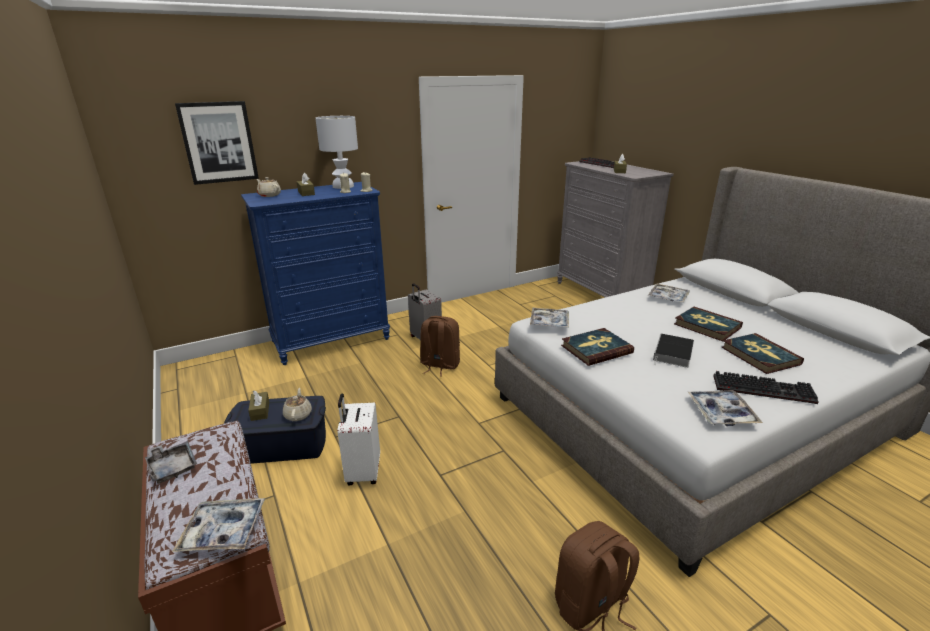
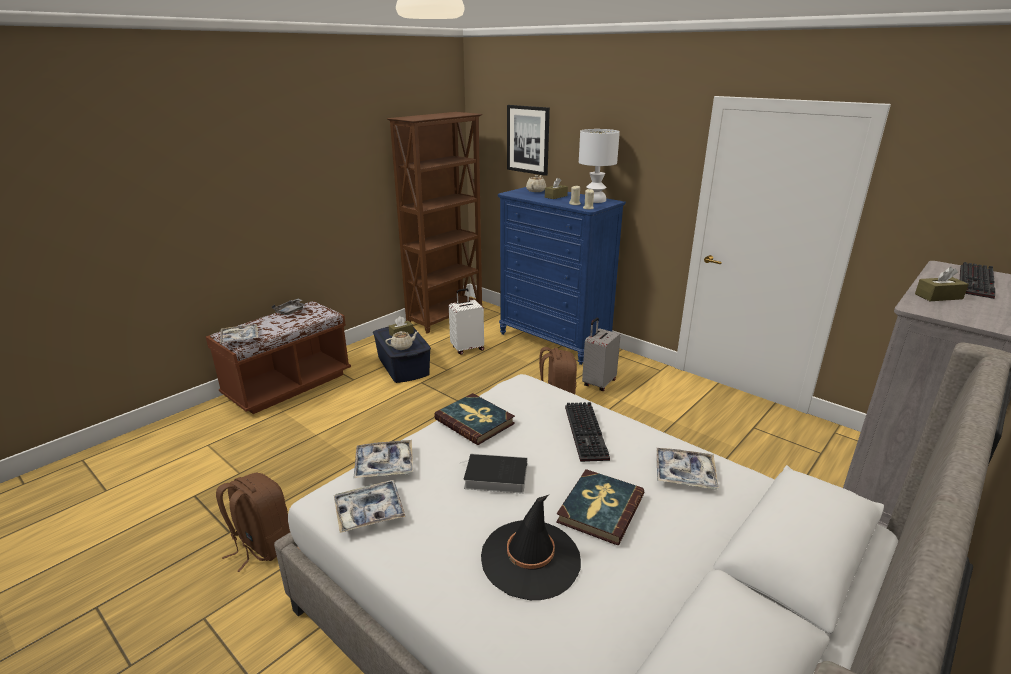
camera: 70 degrees right, 0 degrees up
(193, 392) = (446, 317): none -> brown bookcase
(362, 472) = (385, 405): white suitcase -> white suitcase (467, 348)
(549, 322) = (523, 388): tray -> tray (384, 465)
(759, 356) = (530, 559): book -> black hat
(764, 389) = (435, 554): keyboard -> keyboard (588, 433)

